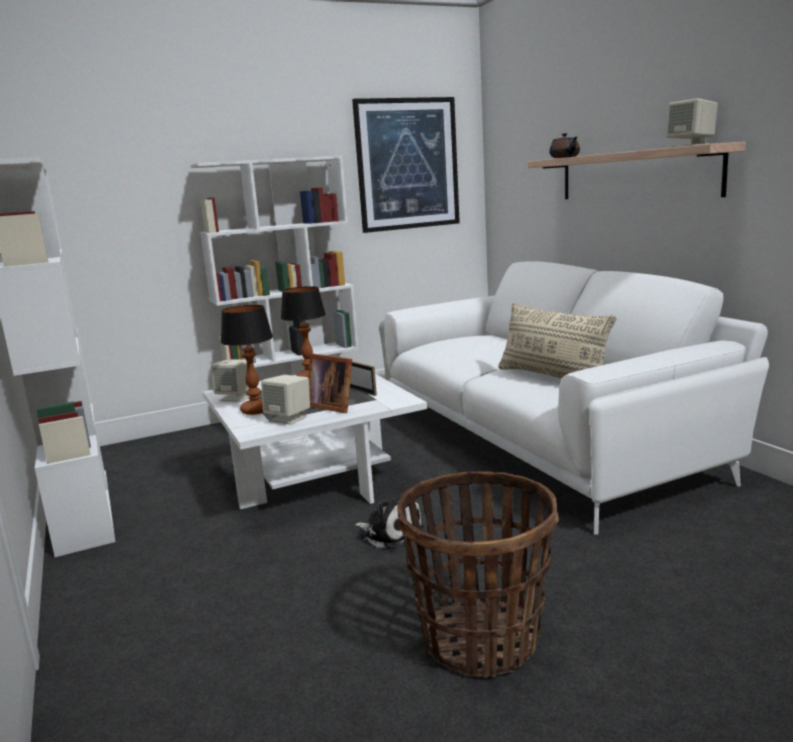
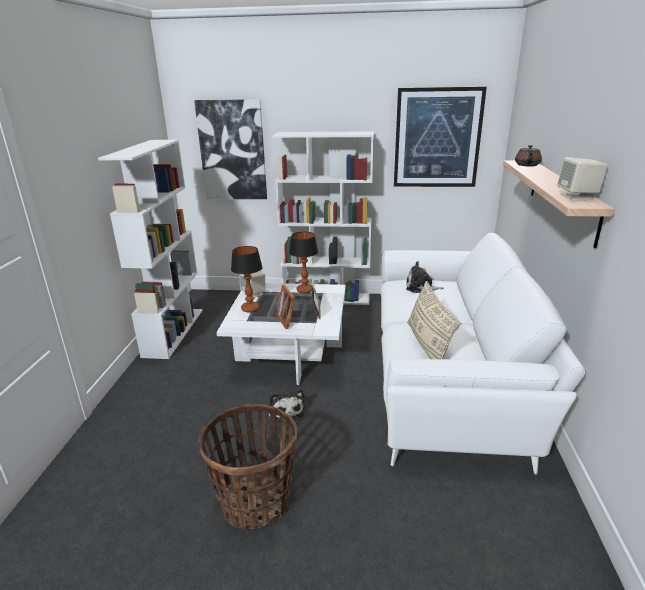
camera: 30 degrees right, 10 degrees up
(115, 200) = (232, 150): none -> picture
(289, 418) = (257, 322): beige speaker -> none
(462, 342) = (421, 288): none -> plush toy

